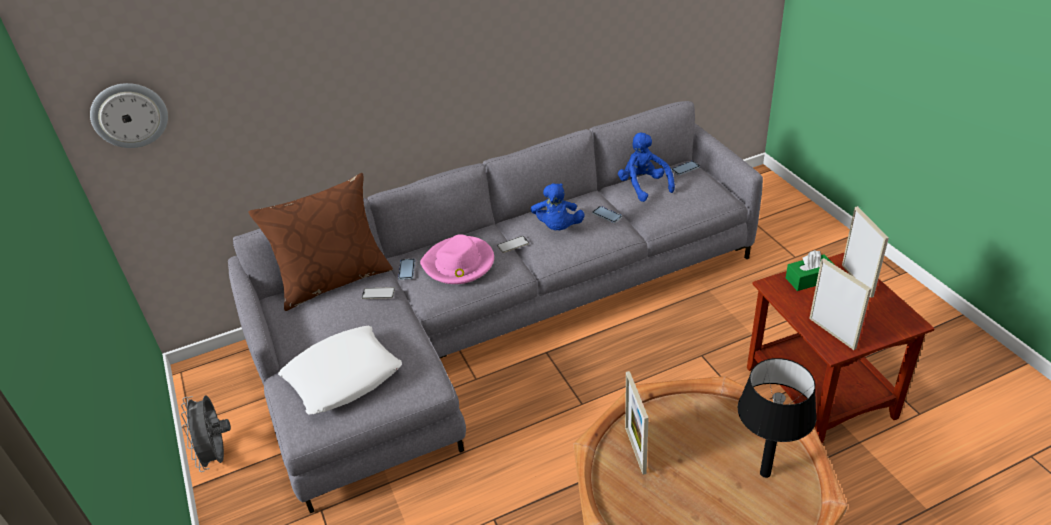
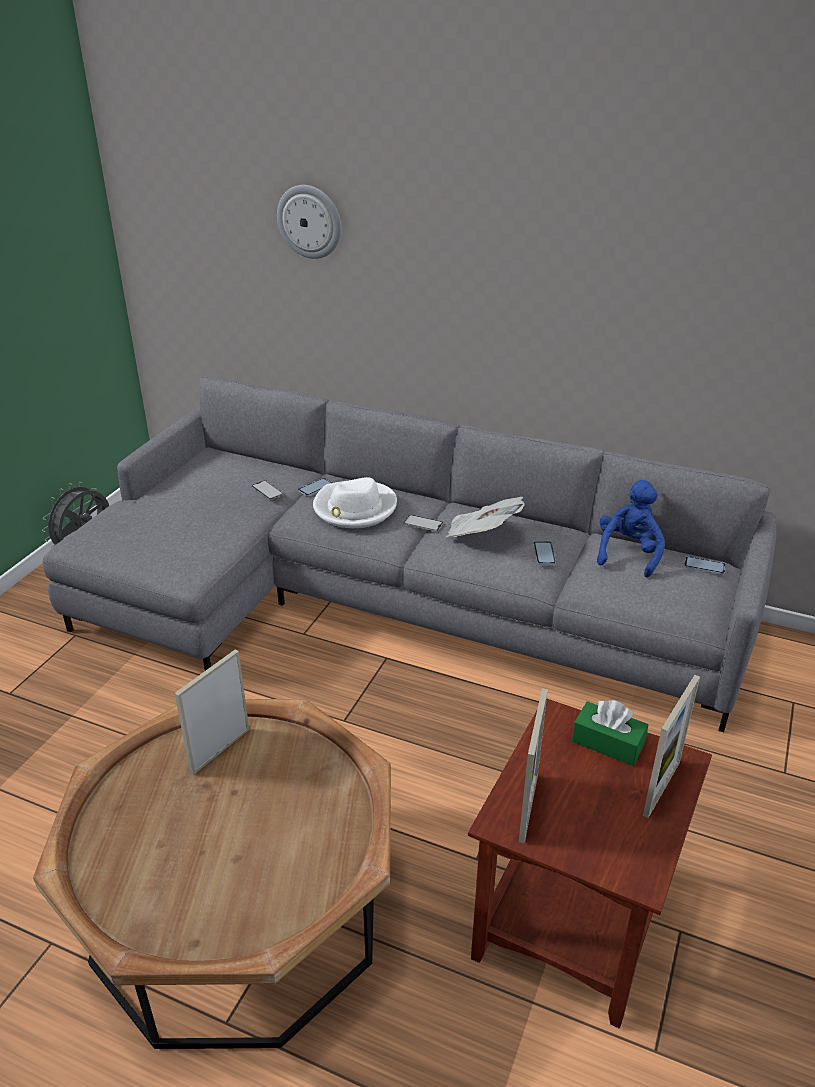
camera: 45 degrees right, 5 degrees down
(129, 115) = (160, 219): wall clock -> wall clock (310, 221)
(334, 280) = (262, 463): brown pillow -> none
(343, 376) = (149, 528): white pillow -> none
(459, 264) = (354, 508): pink hat -> white hat
(557, 227) = (482, 534): blue plush toy -> newspaper
(764, 473) = (274, 873): black table lamp -> none

